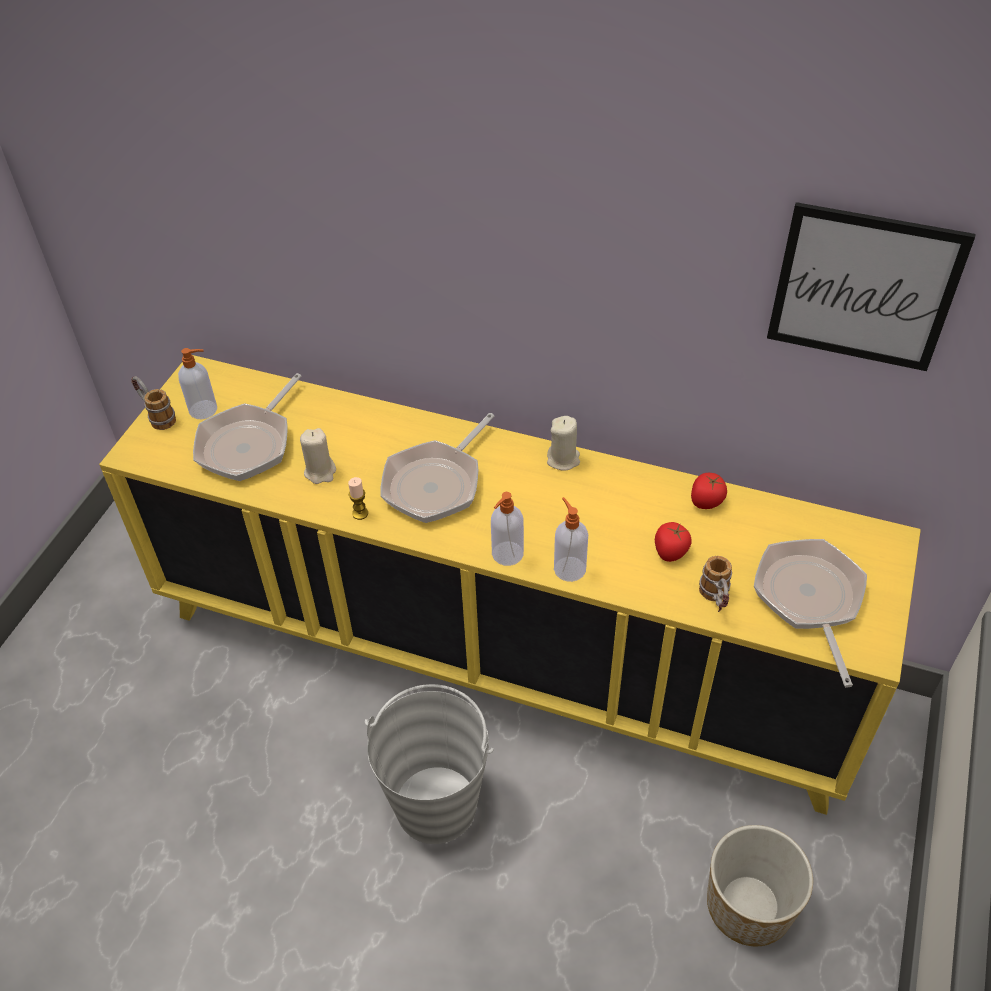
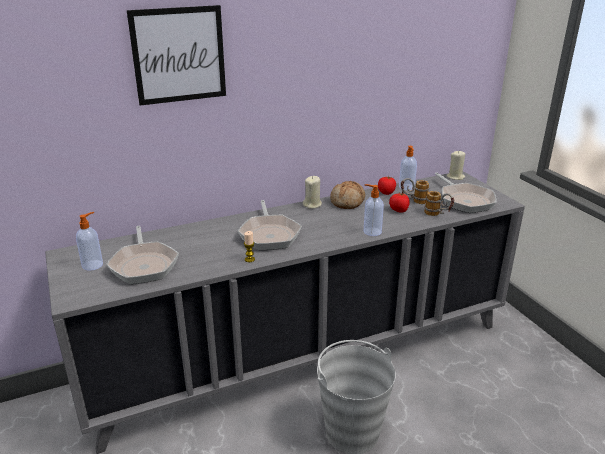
camera: 45 degrees left, 20 degrees down
(156, 416) = (63, 280): mug -> mug (413, 201)
(320, 472) = (204, 256): beige candle -> beige candle (455, 177)
(500, 654) = (302, 356): yellow cabinet -> grey cabinet
(506, 554) = (340, 240): soap dispenser -> soap dispenser (406, 187)
(619, 486) = (348, 202): none -> bread
(748, 904) = (511, 373): planter -> none
(809, 599) = (464, 200): frying pan -> frying pan turned 150 degrees counterclockwise
(864, 288) = (425, 49): picture -> picture (179, 55)

